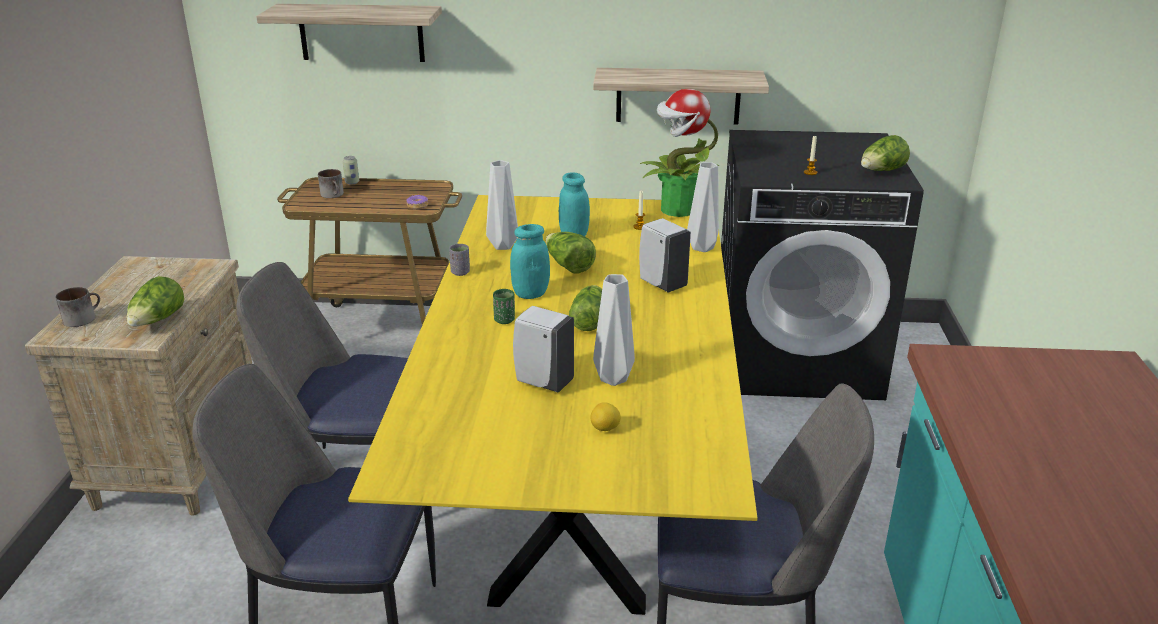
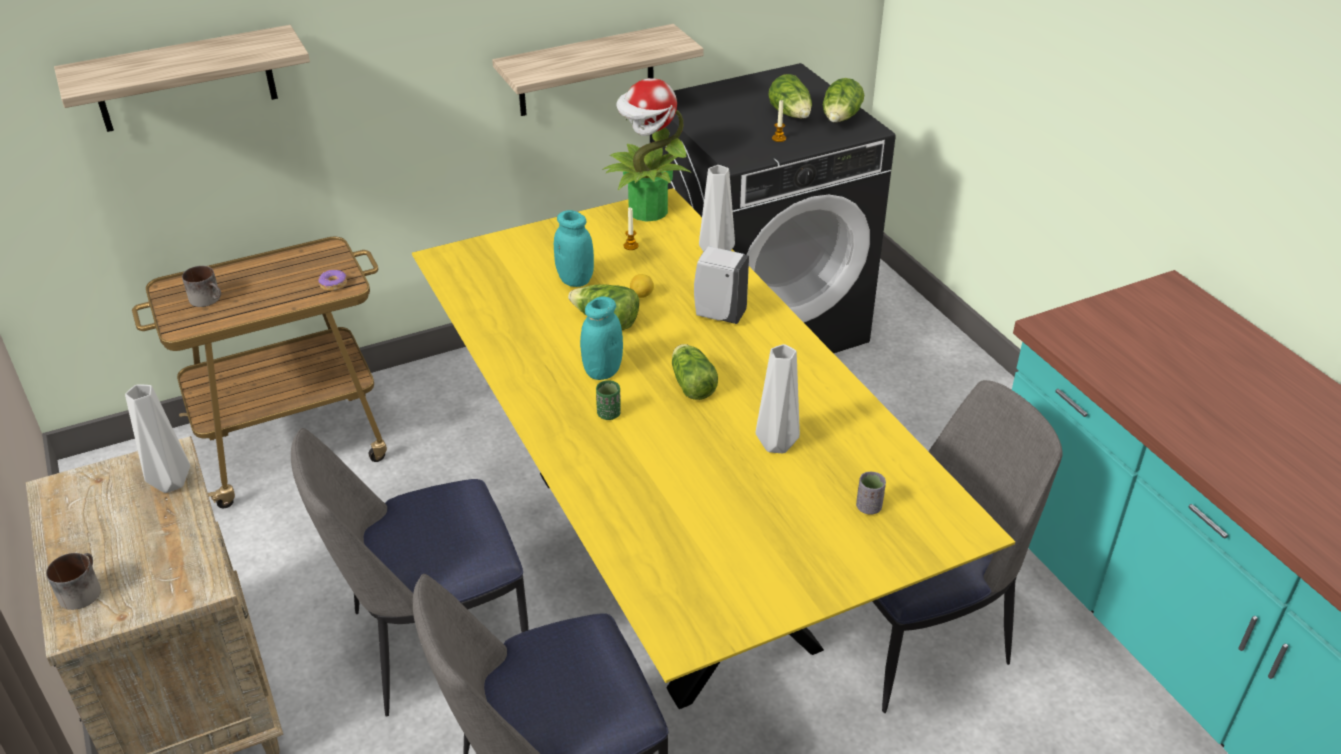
camera: 30 degrees left, 10 degrees up
(158, 320) = (189, 556): lettuce -> lettuce (791, 115)
(352, 182) = (214, 273): can -> none
(460, 272) = (501, 368): grey cup -> grey cup (868, 507)
(501, 246) = (511, 318): grey vase -> grey vase (169, 484)
(542, 382) = (716, 474): white soap dispenser -> none
(605, 429) = (820, 504): lemon -> lemon (642, 295)

